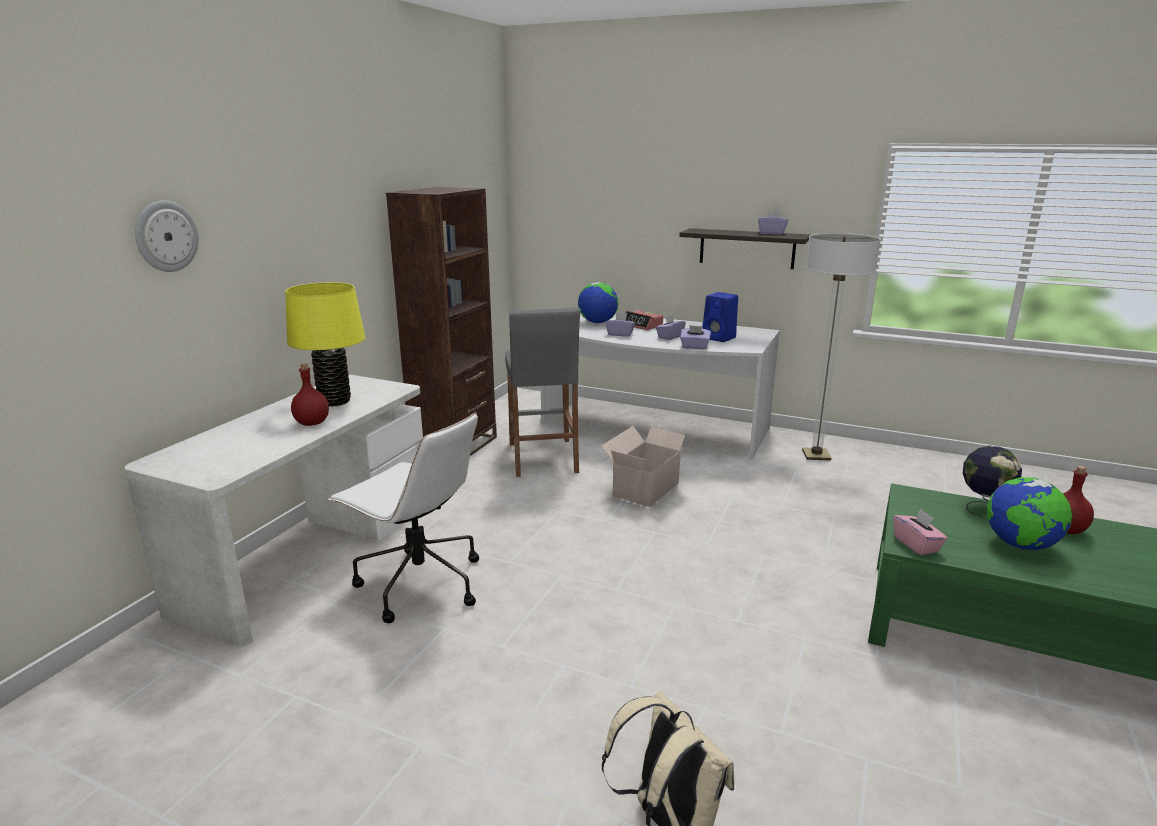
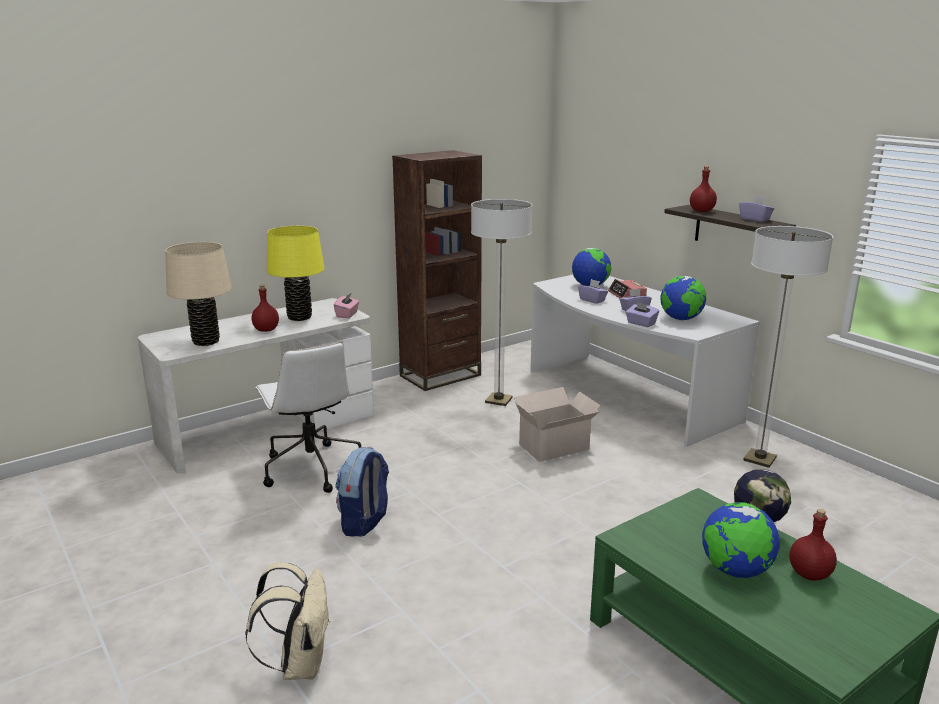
camera: 30 degrees right, 0 degrees up
(166, 236) = (187, 185): wall clock -> none
(246, 453) = (206, 342): none -> beige table lamp
(543, 458) = (498, 400): grey stool -> floor lamp
(551, 625) = (365, 523): none -> backpack
(715, 231) = (701, 211): none -> red bottle
(720, 338) = (681, 319): blue speaker -> globe
(916, 545) = (634, 540): pink tissue box -> pink tissue box (347, 314)

